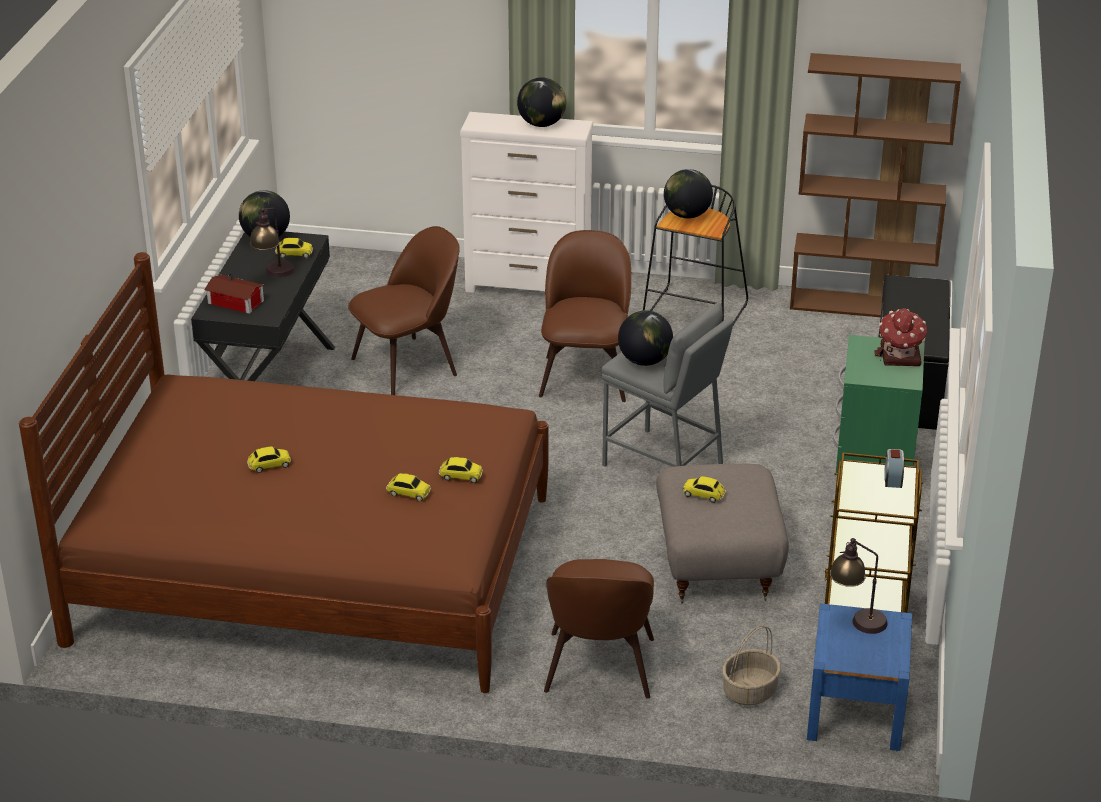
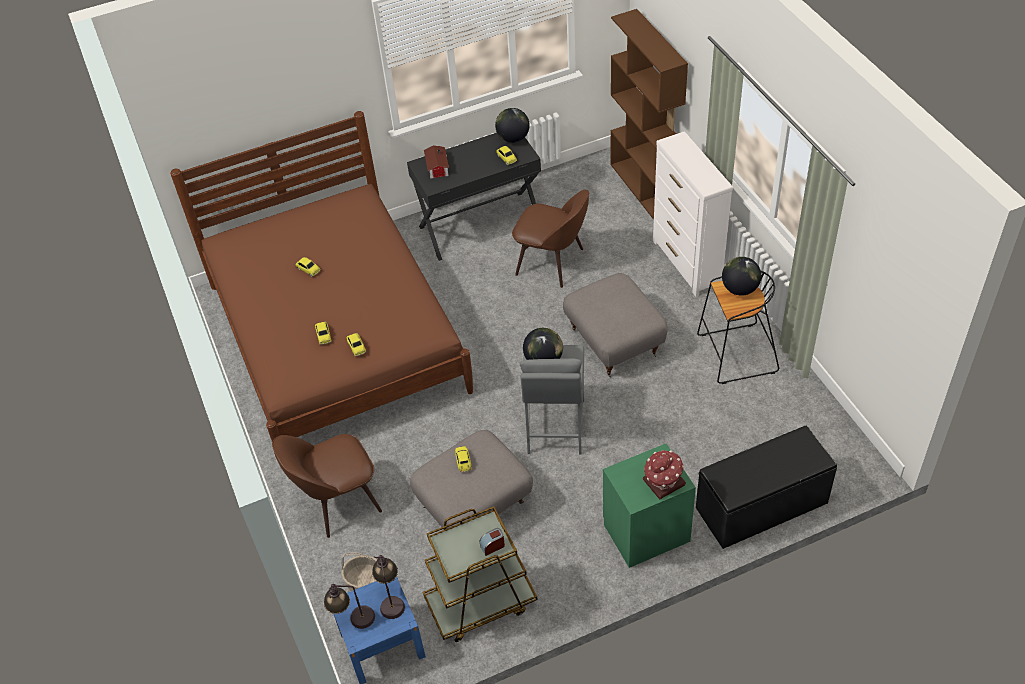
camera: 60 degrees right, 15 degrees up
(274, 275) = (477, 164): table lamp -> table lamp (352, 619)
(541, 124) = (702, 168): globe -> none
(586, 376) = (615, 342): brown chair -> grey ottoman
(862, 305) = (839, 432): brown bookcase -> brown bookcase (644, 188)

